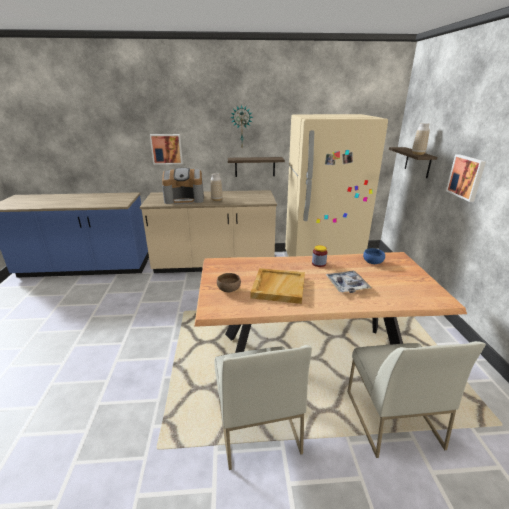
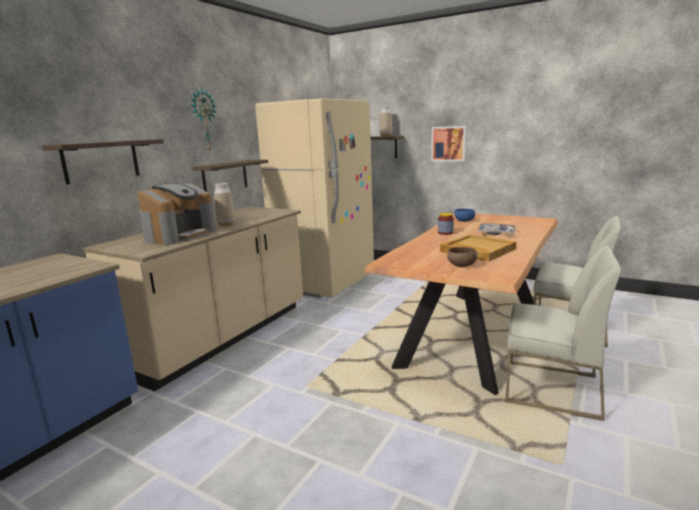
camera: 55 degrees left, 10 degrees down
(166, 149) = (101, 161): picture -> shelf

